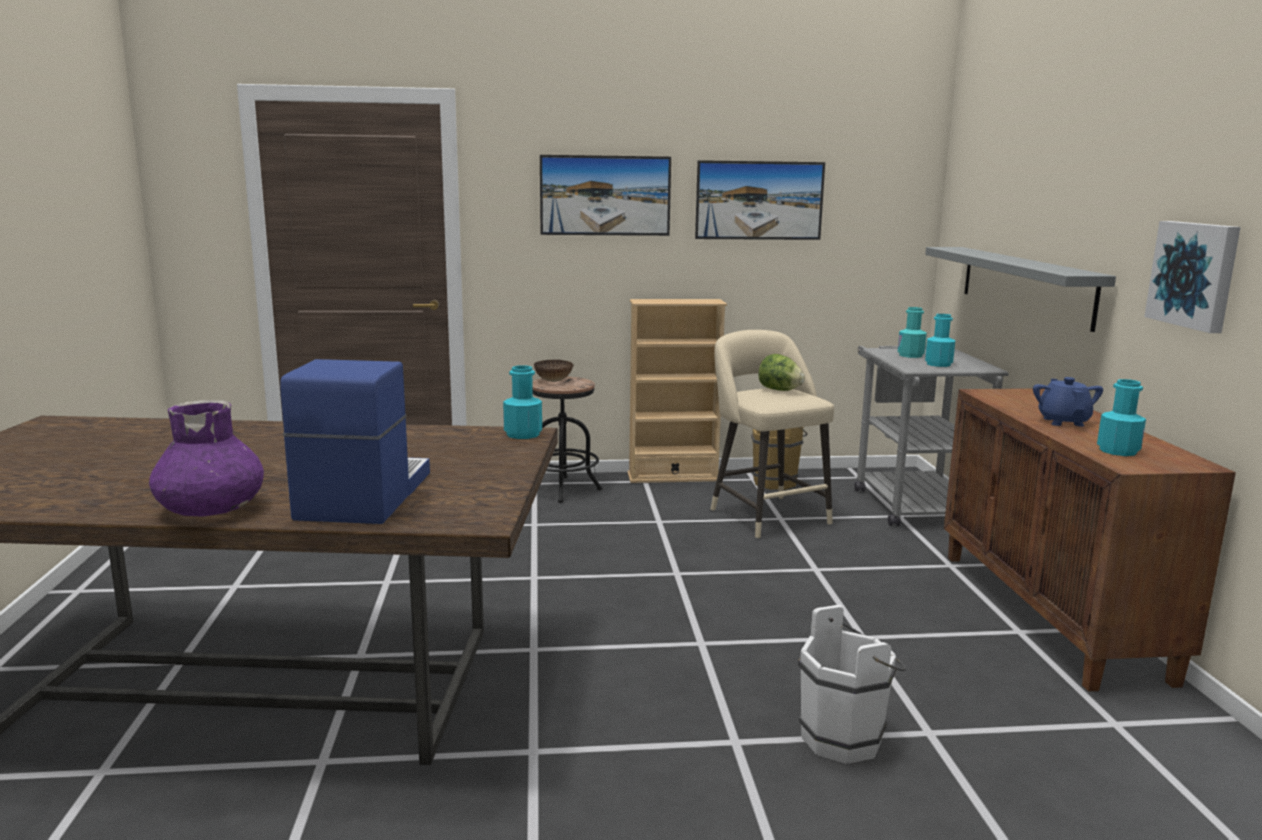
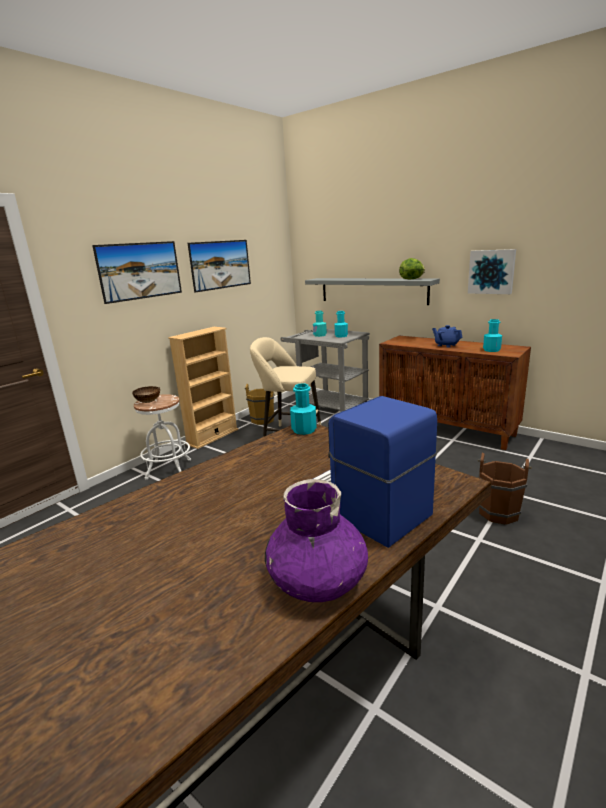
camera: 45 degrees left, 5 degrees up
(562, 489) = (168, 469): black stool -> white stool
(779, 390) = (284, 368): lettuce -> lettuce (412, 279)
(847, 739) = (499, 511): white bucket -> brown bucket

